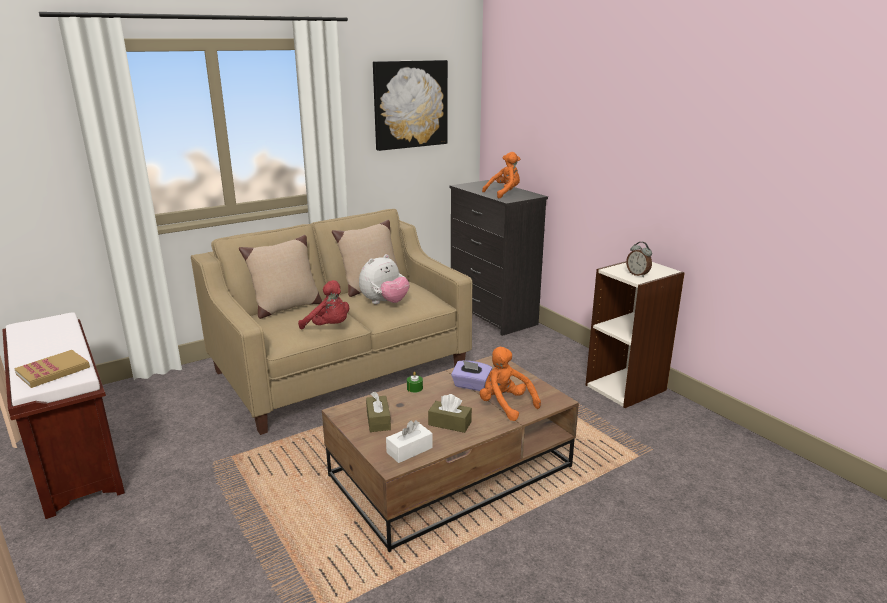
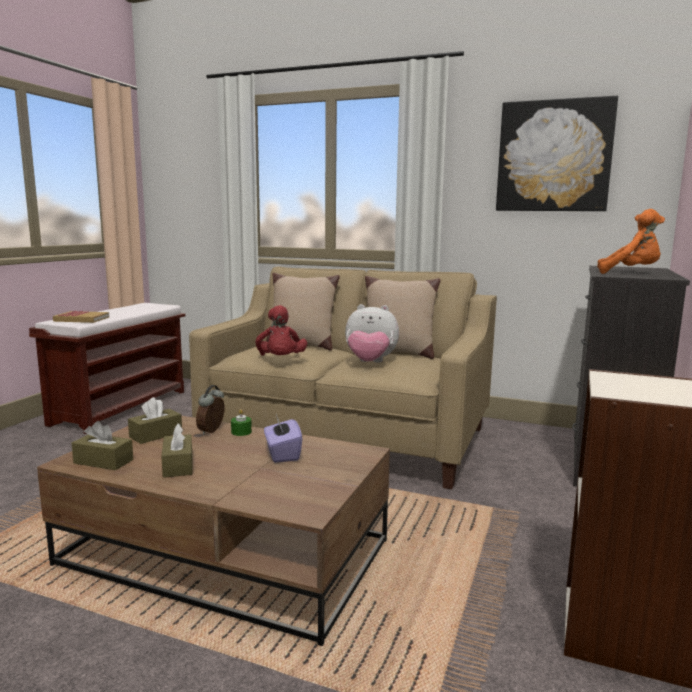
camera: 55 degrees right, 10 degrees down
(409, 450) = (103, 461): white tissue box -> brown tissue box
(505, 405) = (254, 483): orange plush toy -> none
(638, 274) = (636, 390): alarm clock -> alarm clock (212, 431)

